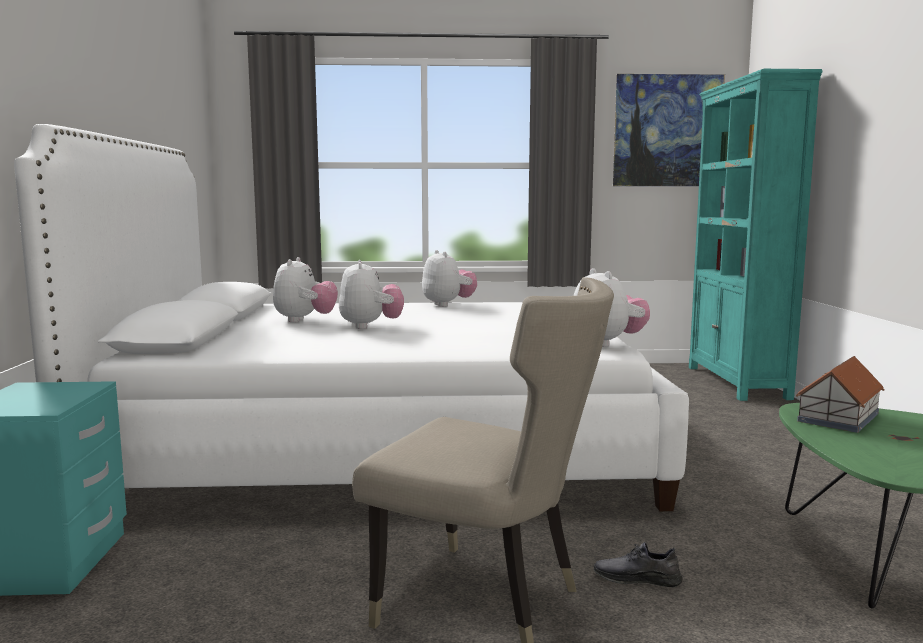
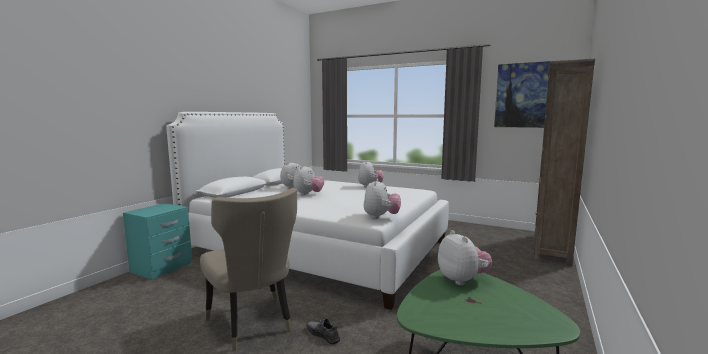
camera: 30 degrees right, 0 degrees up
(737, 382) = (551, 249): turquoise bookcase -> brown bookcase
(837, 417) = (462, 280): toy house -> plush toy

